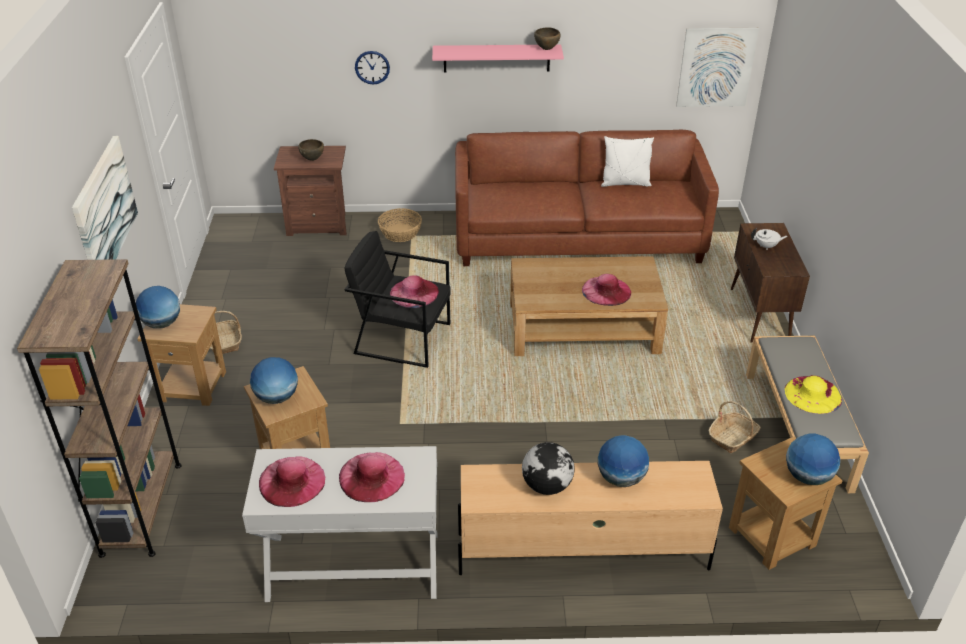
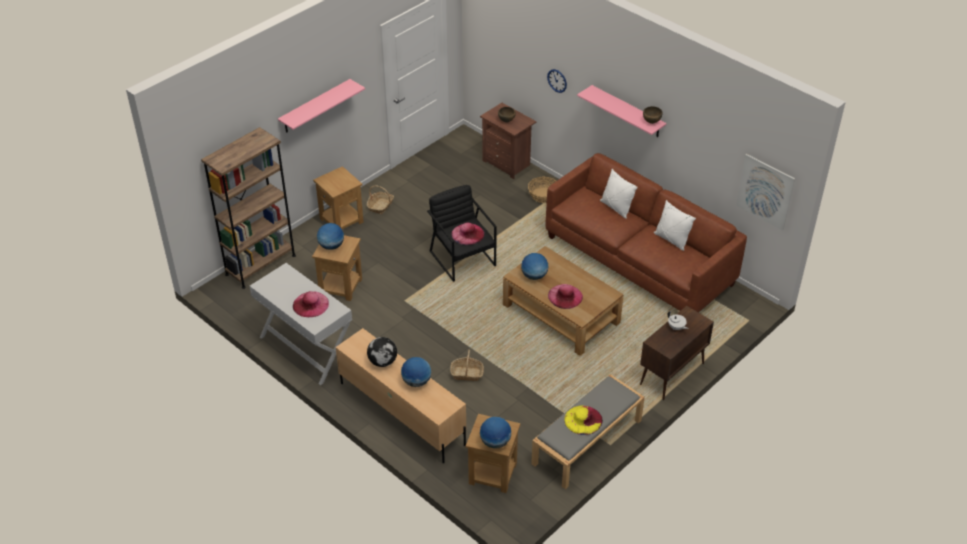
camera: 45 degrees right, 5 degrees up
(104, 210) = (315, 106): picture -> pink shelf
(162, 324) = (330, 178): globe -> globe (534, 276)
(292, 481) = (281, 285): pink hat -> none
(533, 184) = (616, 208): none -> white pillow
(732, 437) = (548, 421): basket -> basket (467, 374)

